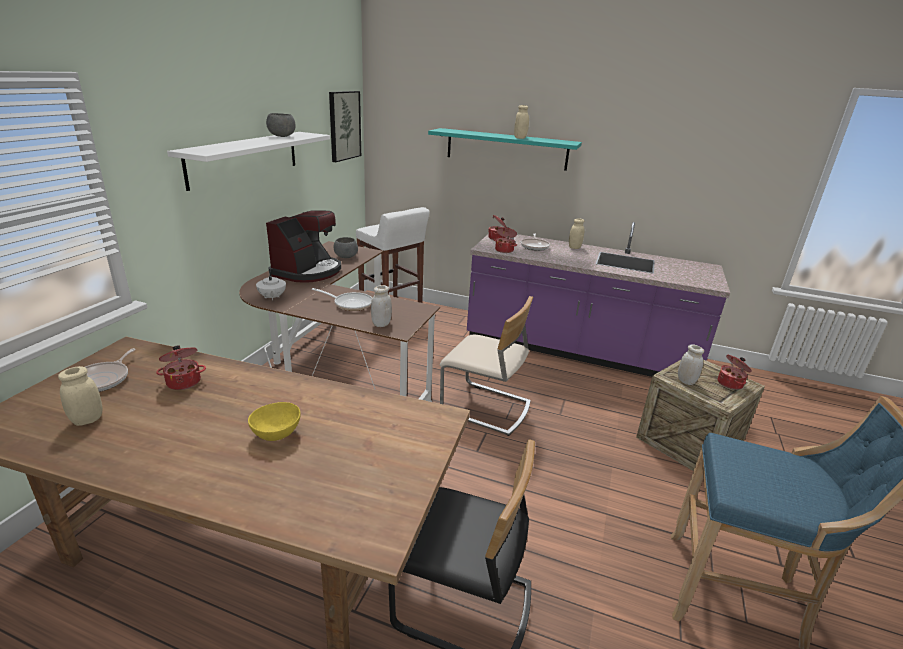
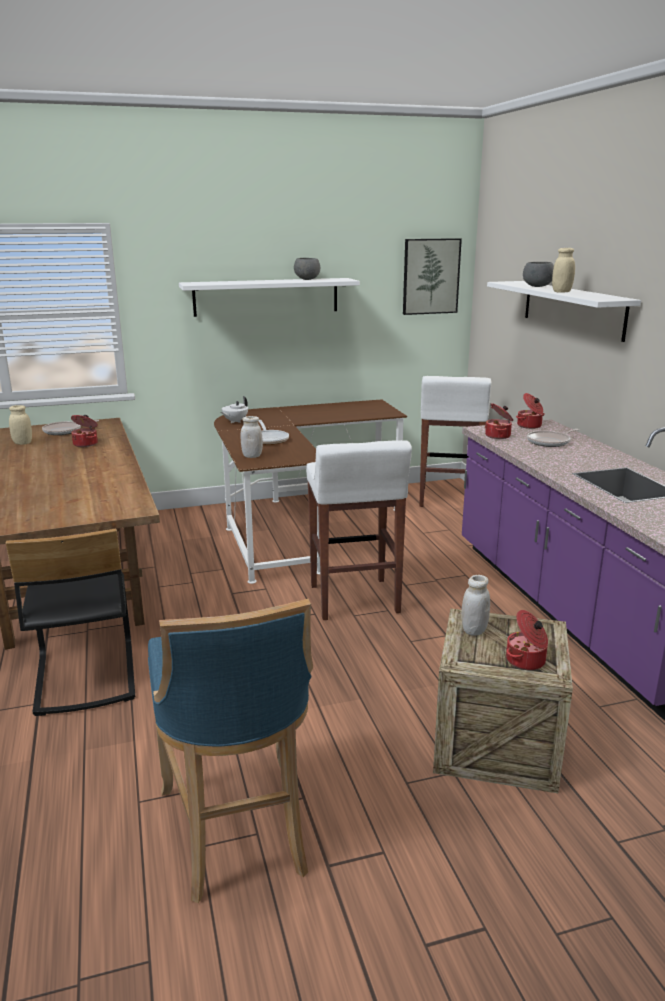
camera: 55 degrees right, 5 degrees down
(278, 434) = (56, 478): yellow bowl -> none
(308, 271) = (302, 414): coffee machine -> none
(345, 257) = (359, 412): grey bowl -> grey bowl (537, 286)
(485, 408) = (354, 600): beige chair -> white stool
(506, 149) = (572, 309): turquoise shelf -> white shelf
(574, 247) = (603, 455): beige jar -> none

